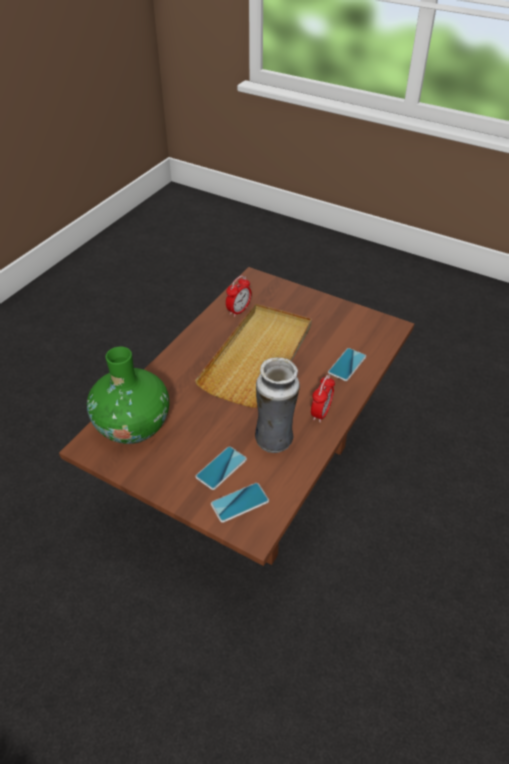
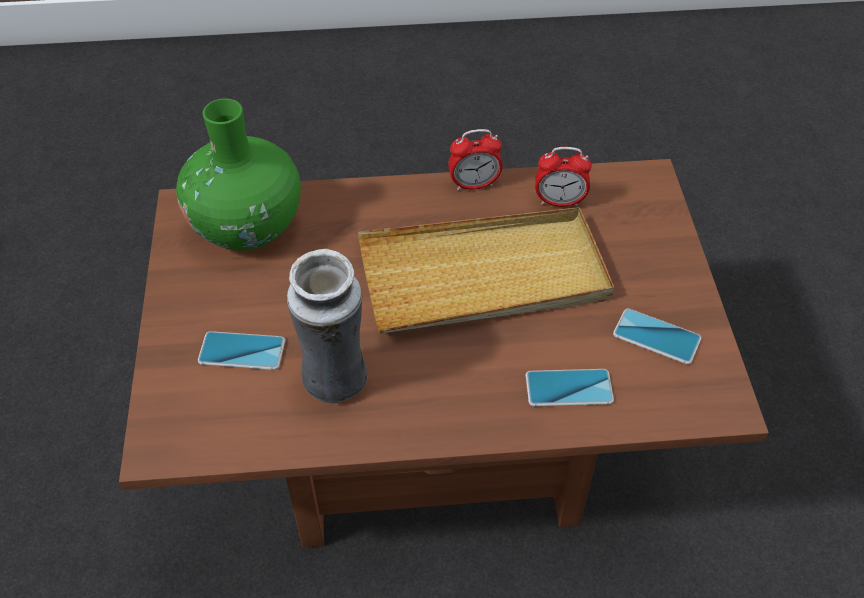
camera: 55 degrees right, 5 degrees up
(239, 502) = (197, 403): phone -> phone (656, 337)
(321, 413) = (434, 408): alarm clock -> alarm clock (474, 184)

